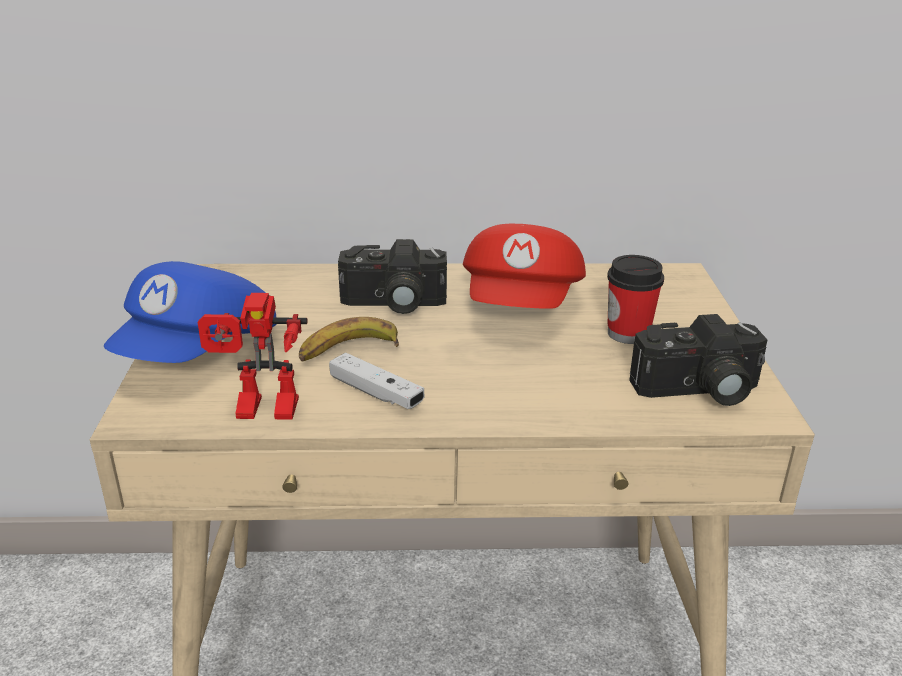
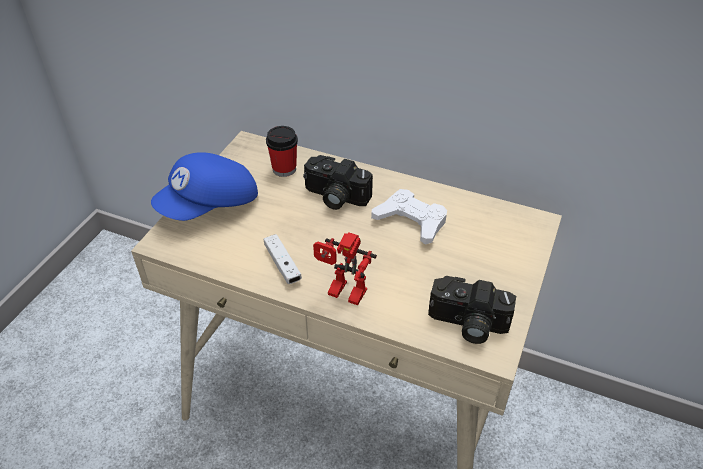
camera: 25 degrees right, 15 degrees up
(261, 412) = (217, 259): toy robot -> toy robot (342, 294)
(348, 351) = (287, 228): banana -> none
(522, 305) = (411, 221): red cap -> white game controller
(628, 333) = (460, 264): cup -> cup (284, 169)

